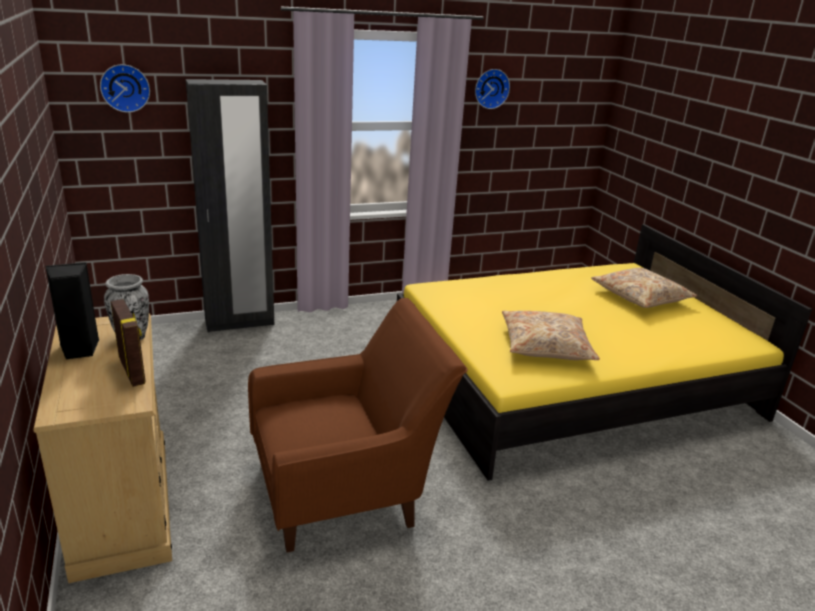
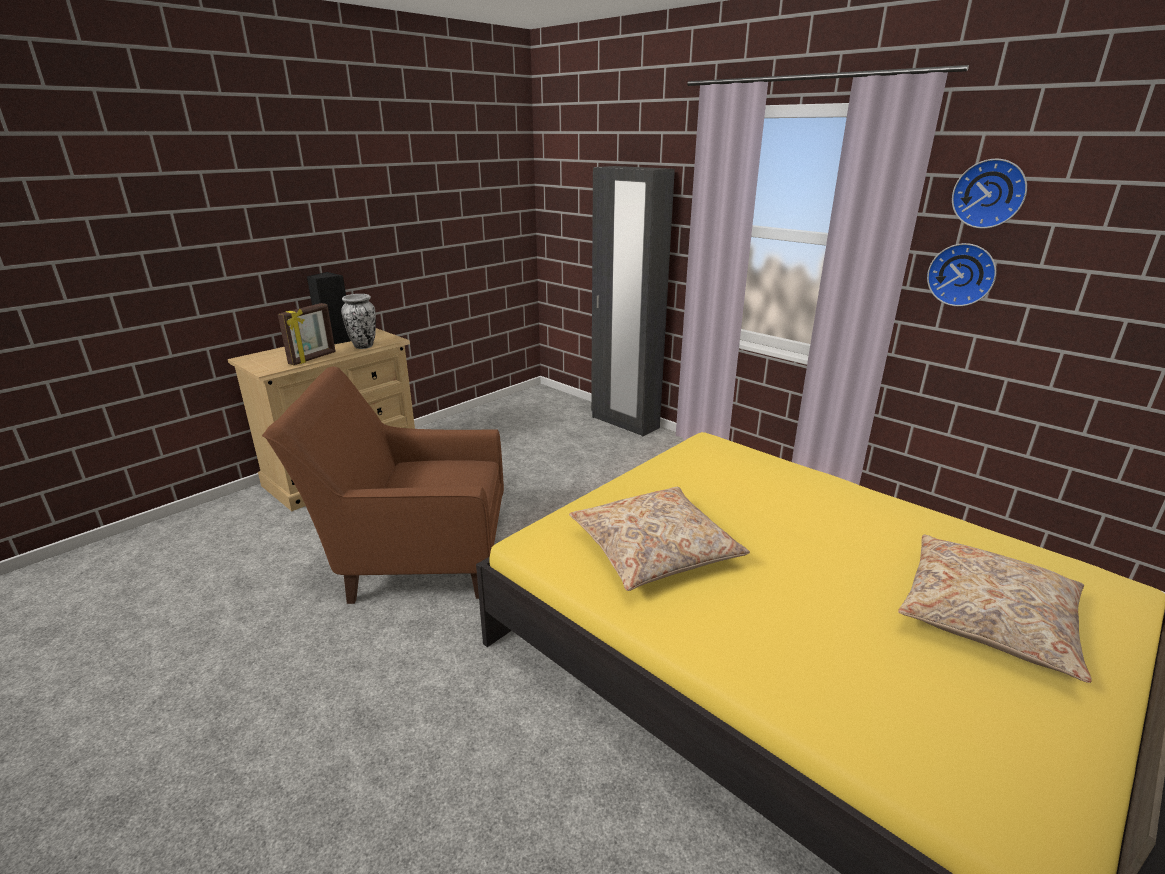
camera: 65 degrees right, 0 degrees up
(125, 88) = (576, 173): wall clock -> wall clock (962, 274)
(347, 488) = (415, 556): brown armchair -> brown armchair turned 135 degrees clockwise

